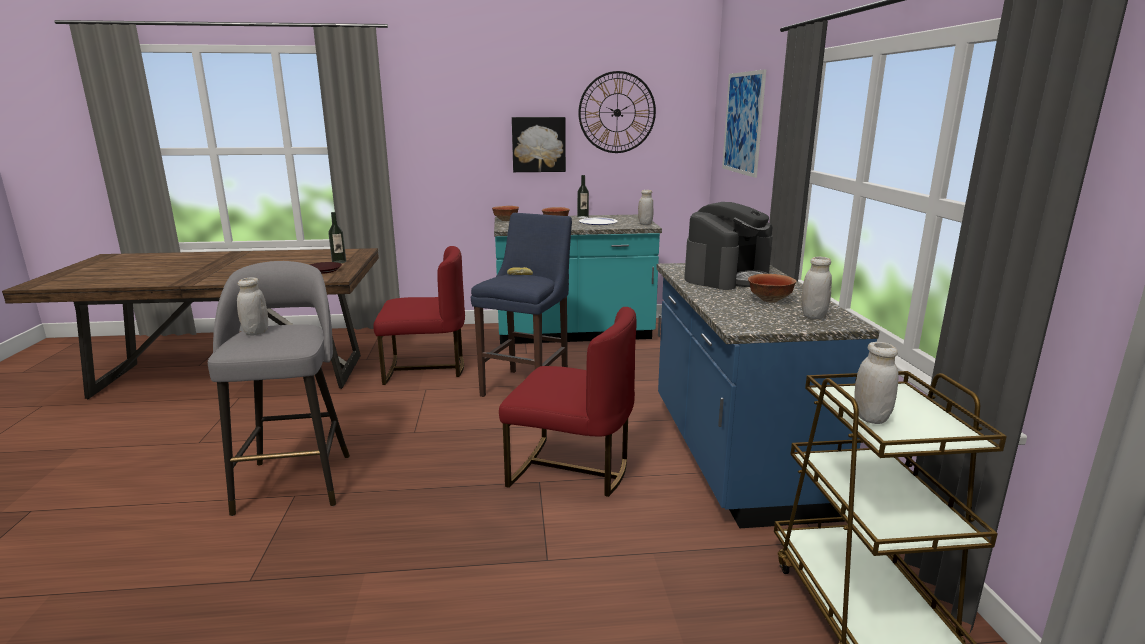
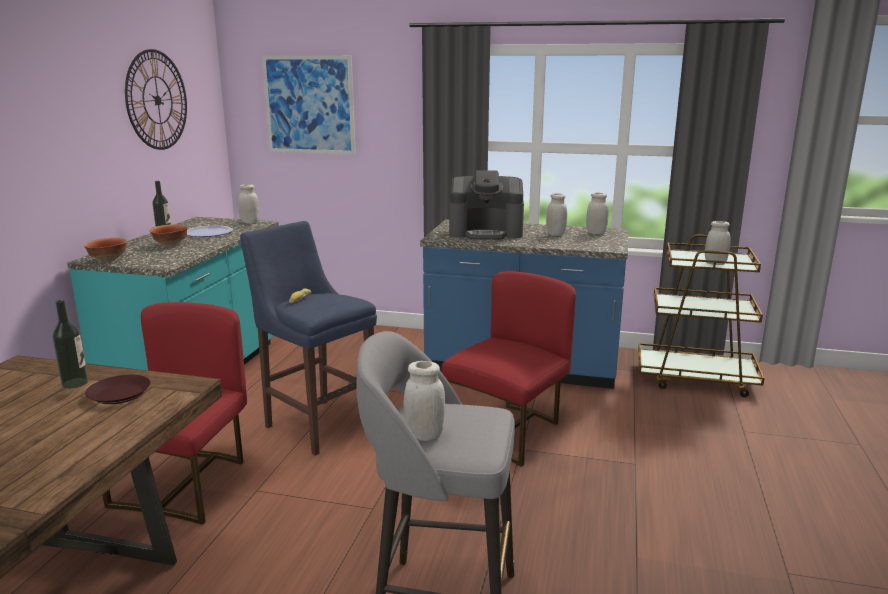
camera: 70 degrees left, 0 degrees up
(538, 144) = (94, 149): picture -> none
(727, 277) = (486, 232): coffee machine -> coffee machine turned 120 degrees clockwise
(770, 300) = (555, 234): bowl -> white jar

